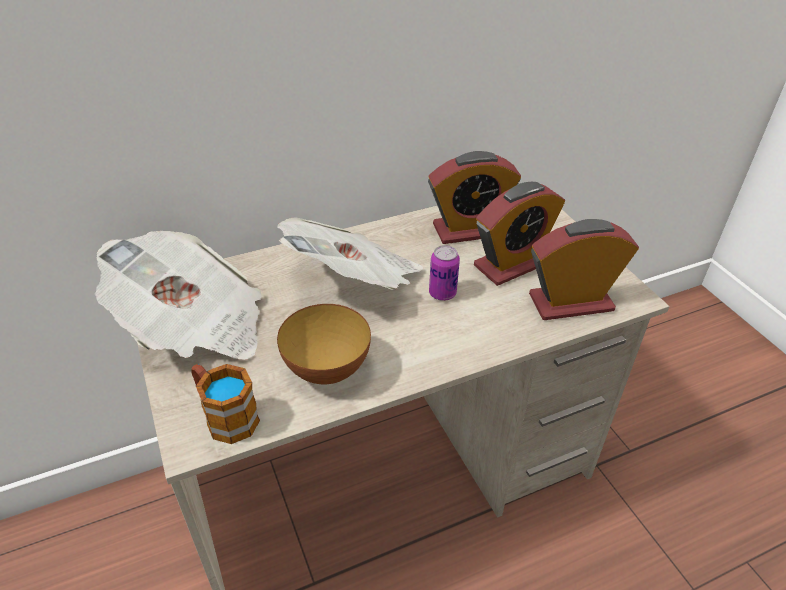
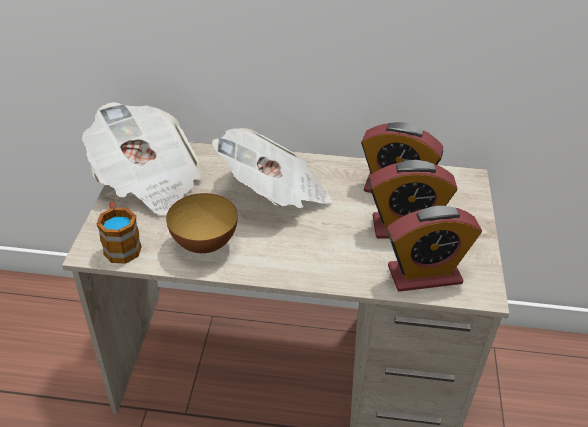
camera: 30 degrees right, 0 degrees up
(442, 293) = (330, 227): can -> none
(571, 303) = (424, 275): alarm clock -> alarm clock turned 150 degrees clockwise

